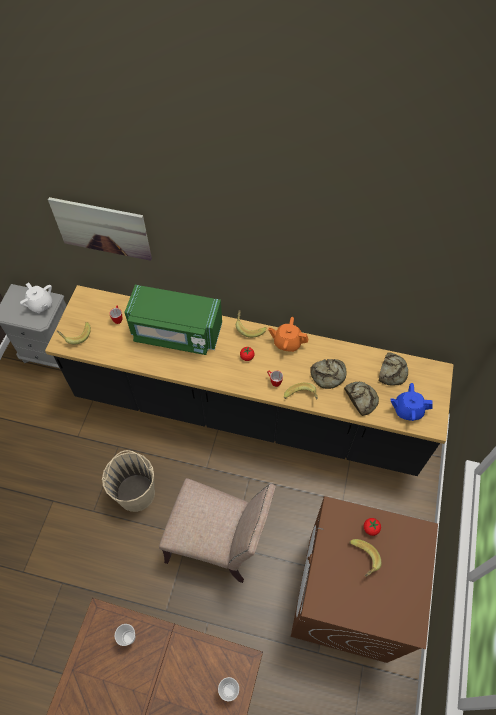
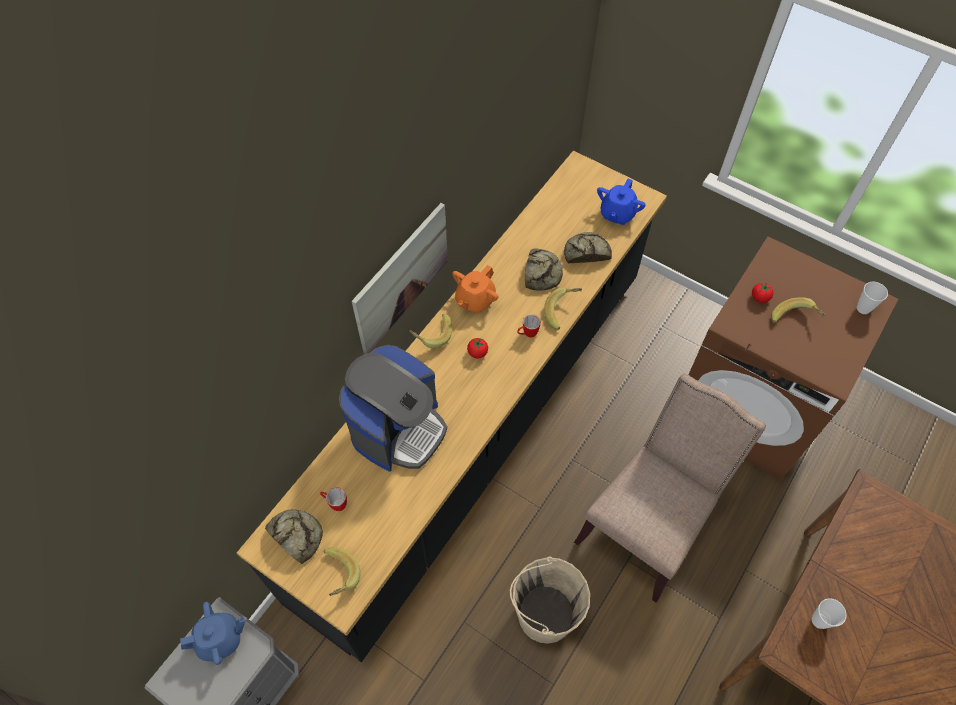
camera: 70 degrees left, 0 degrees up
(40, 305) = (220, 639): white teapot -> blue teapot
(102, 228) = (246, 421): picture -> picture (401, 278)
(176, 332) = (398, 429): green microwave -> coffee machine
(229, 690) = (897, 518): cup -> cup (863, 308)
(392, 371) = (561, 208): bread -> bread (296, 535)

